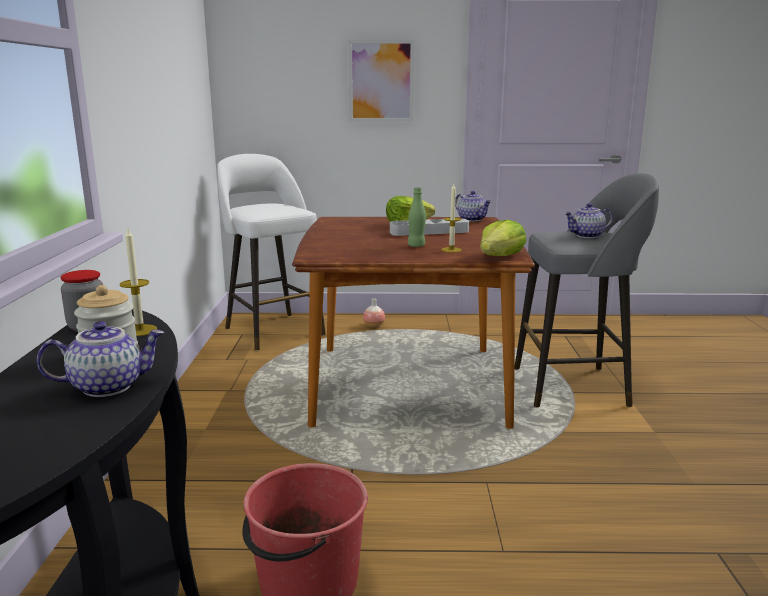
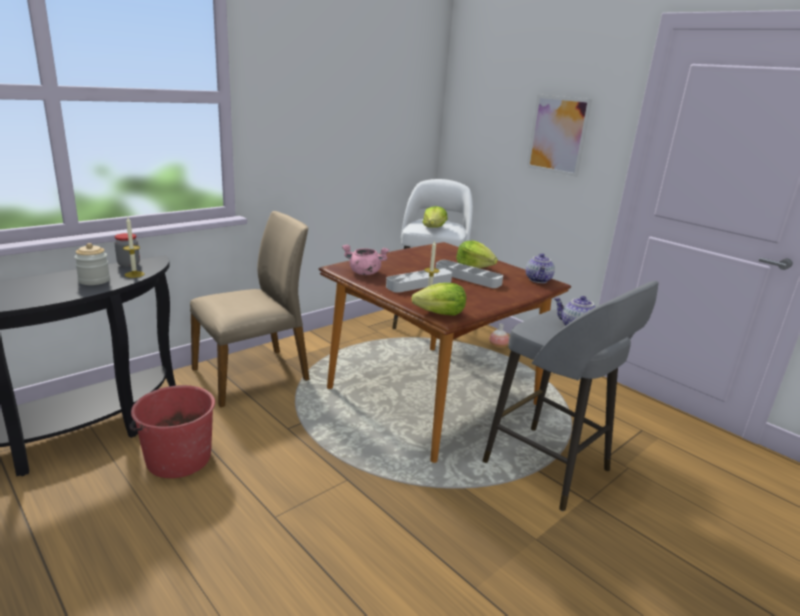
camera: 45 degrees right, 5 degrees up
(108, 386) = (55, 292): teapot -> none
(202, 461) = (252, 375): none -> beige chair
(275, 209) = (434, 228): none -> lettuce
(349, 253) = (364, 273): none -> pink cooking pot
(416, 246) = (419, 284): green bottle -> grey tray

